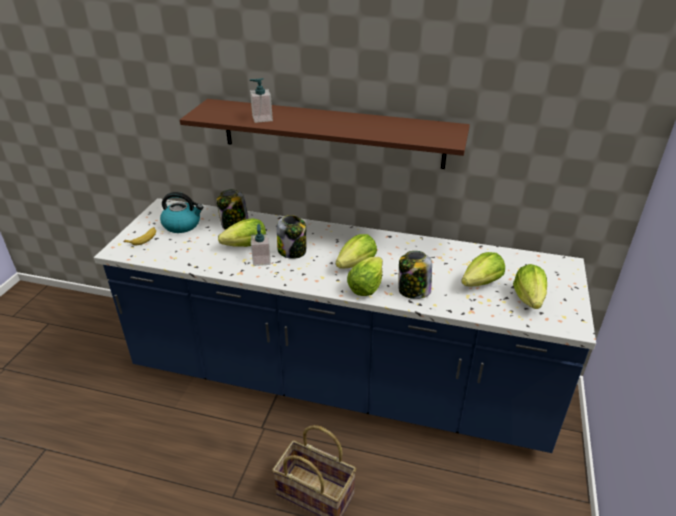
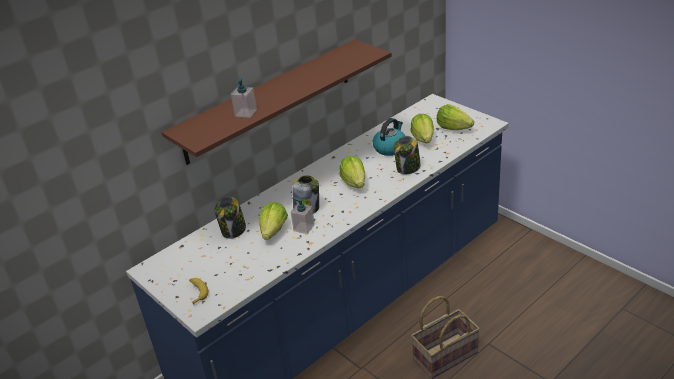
camera: 55 degrees left, 0 degrees up
(182, 225) = (199, 262): kettle -> kettle (390, 148)
(366, 287) = (385, 187): lettuce -> none

